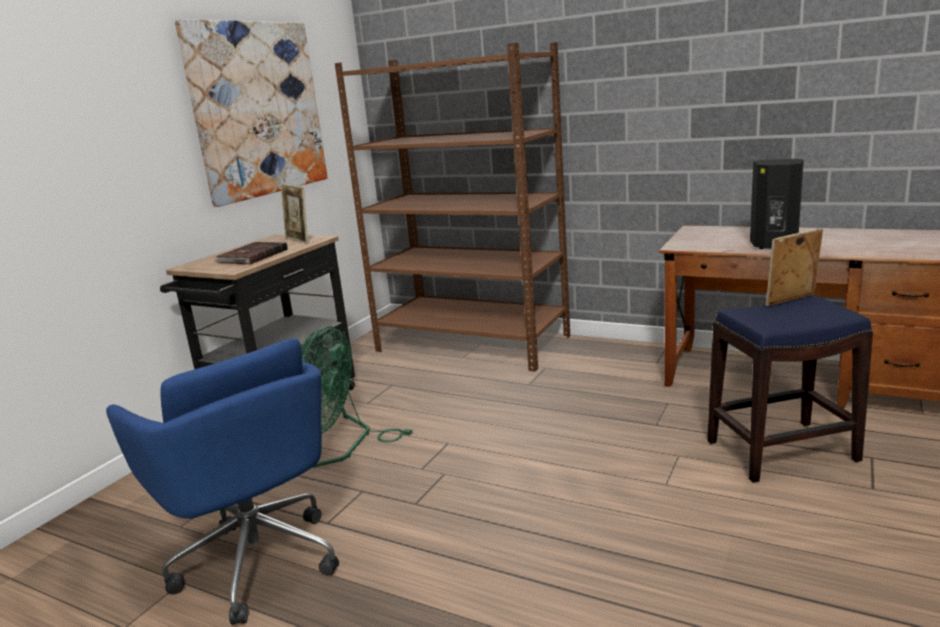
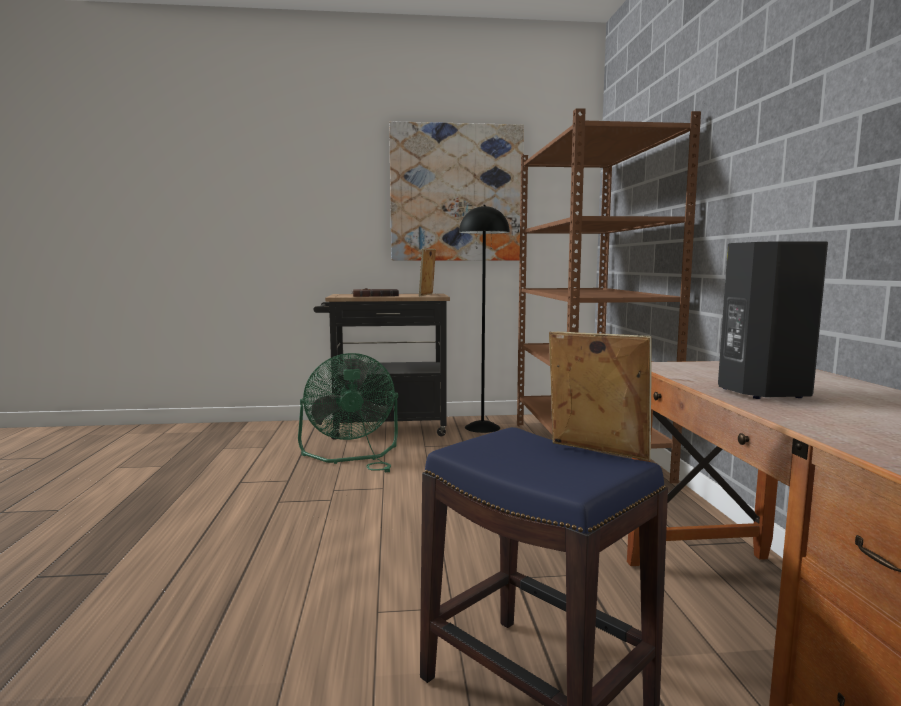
camera: 55 degrees right, 10 degrees down
(254, 560) = (188, 476): blue office chair -> none
(357, 366) = (482, 427): none -> black floor lamp

